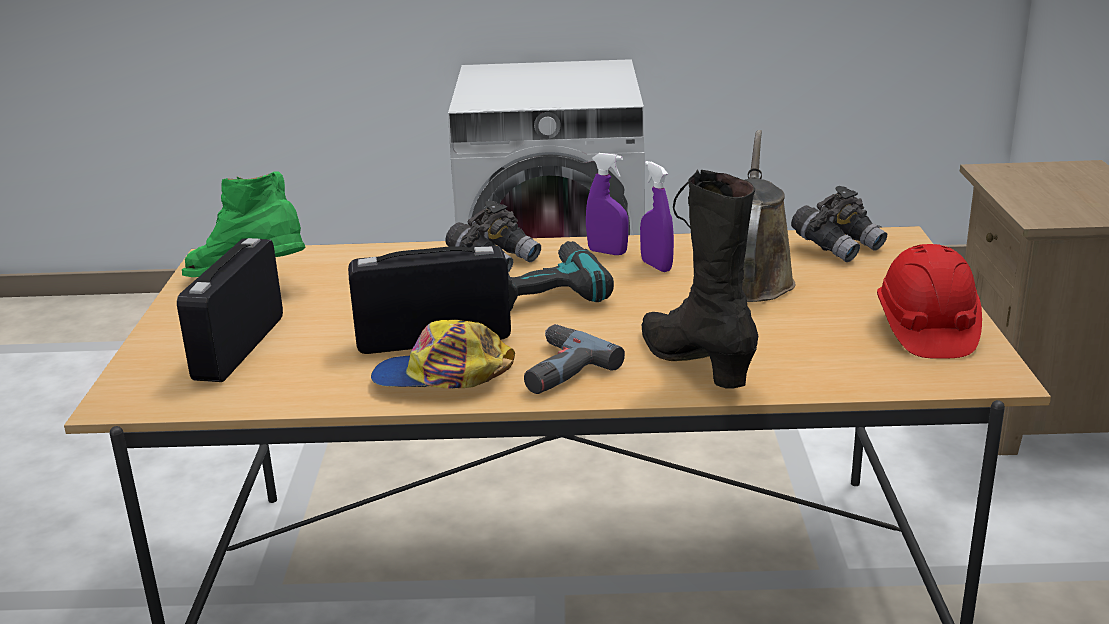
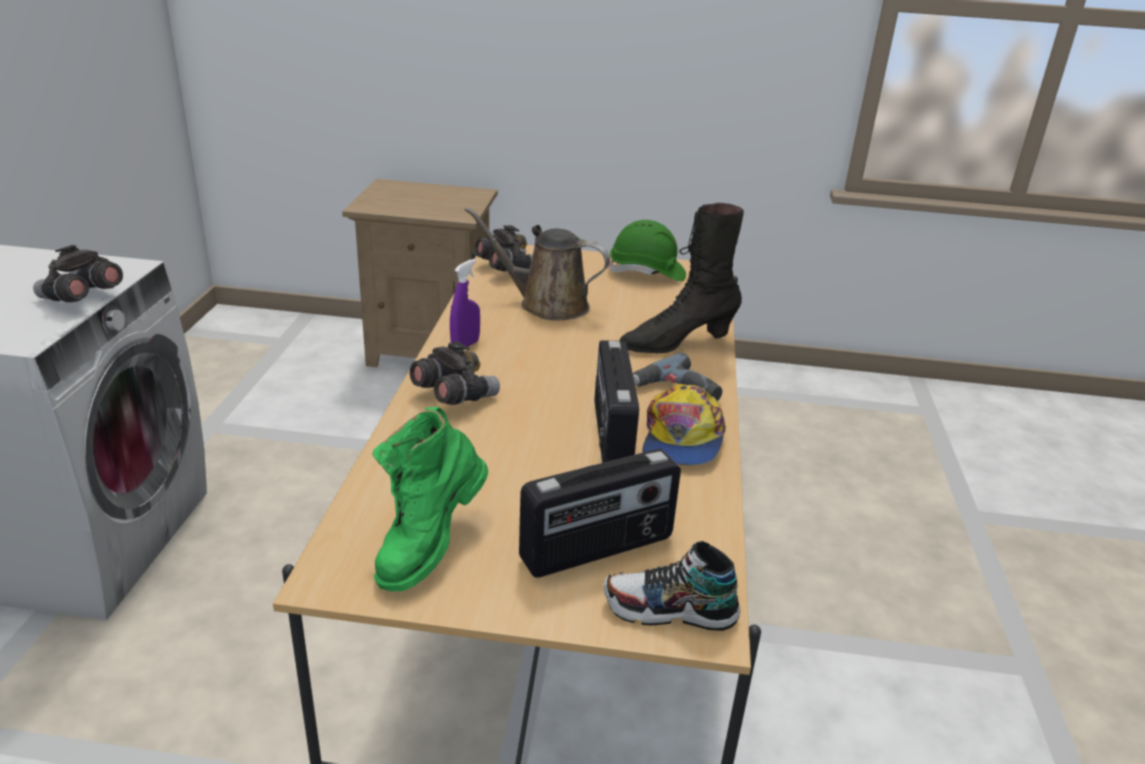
camera: 85 degrees left, 5 degrees up
(146, 384) = (669, 611): none -> shoe
(238, 348) = (598, 549): radio -> radio turned 45 degrees counterclockwise
(546, 292) = (535, 380): power drill -> none
(550, 102) = (81, 298): none -> grey binoculars
(656, 266) = (506, 331): purple spray bottle -> none
(926, 330) = (647, 272): red hard hat -> green hard hat

